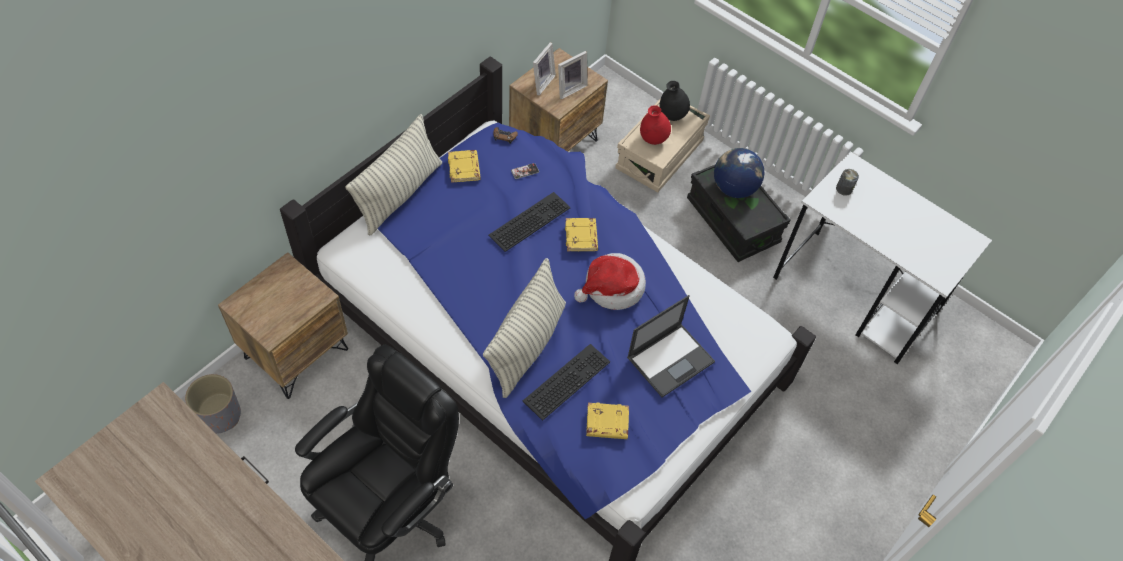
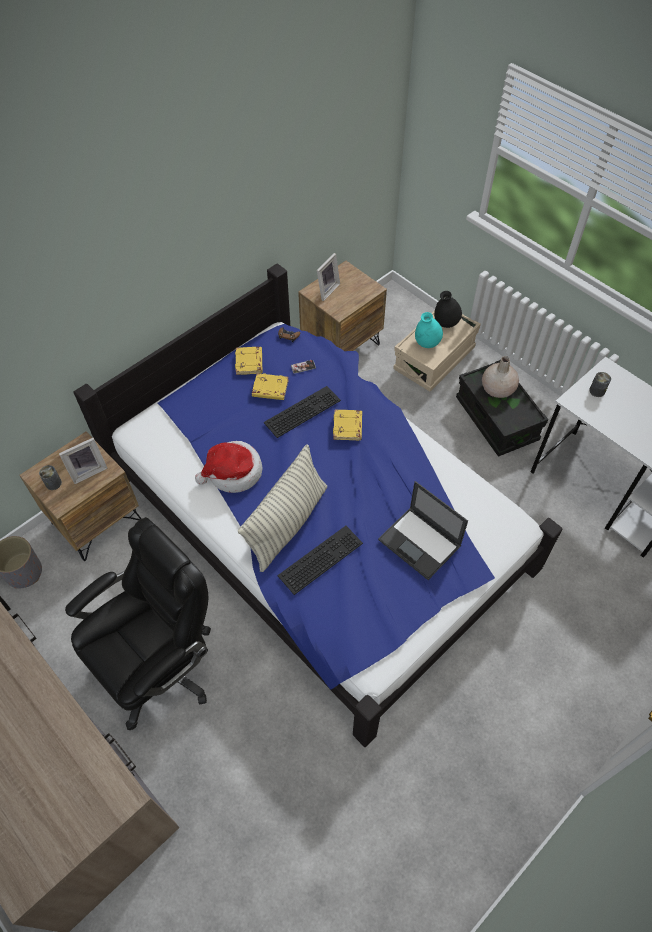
camera: 10 degrees right, 0 degrees up
(259, 312) = (53, 483): none -> can
(399, 194) = (189, 383): pillow -> none
(569, 88) = (351, 295): picture frame -> picture frame (88, 470)
(606, 423) = (353, 601): yellow book -> yellow book (270, 389)
(612, 288) = (371, 475): hat -> hat (233, 472)
(653, 139) = (427, 343): red vase -> turquoise vase
(671, 359) = (420, 543): laptop -> laptop turned 75 degrees clockwise
(733, 188) = (497, 389): globe -> beige vase

